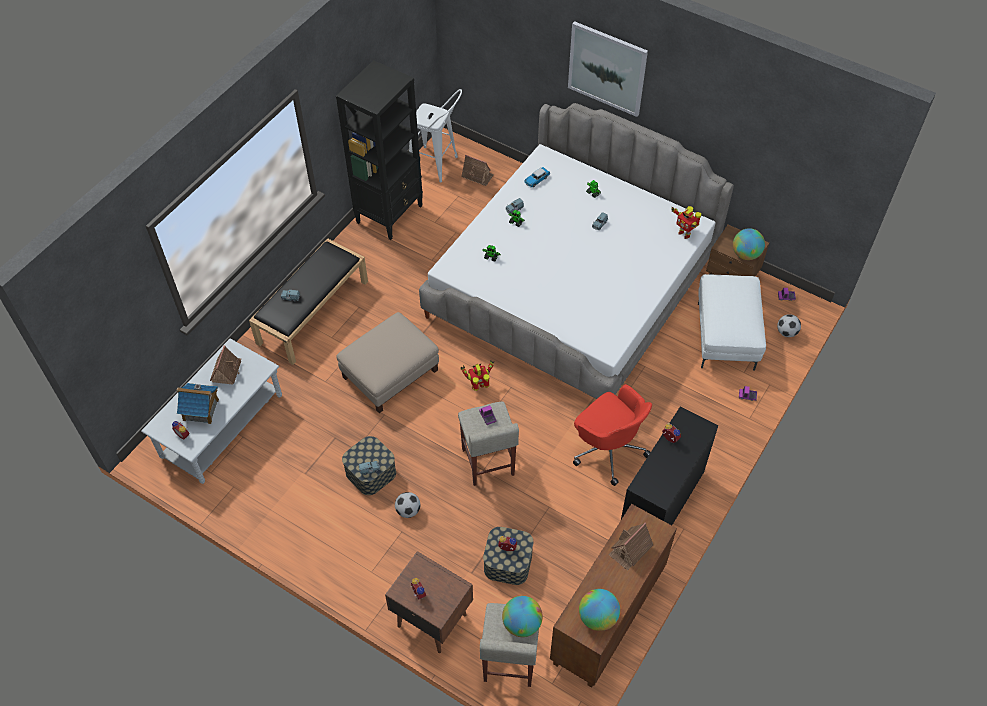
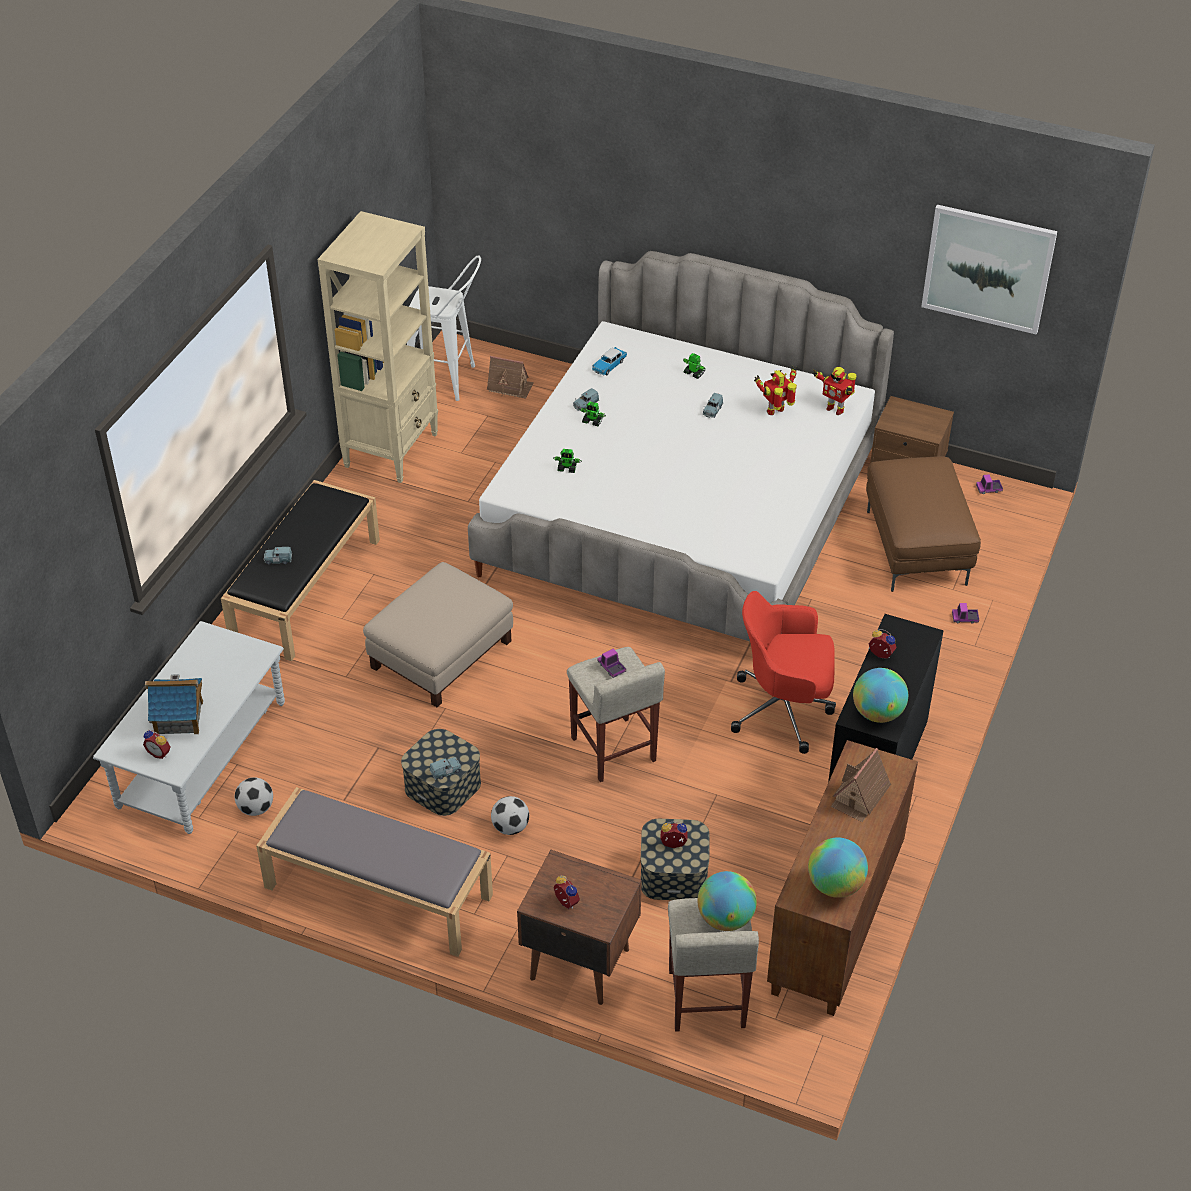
camera: 10 degrees left, 10 degrees down
(226, 371) = (206, 663): toy house -> none
(312, 545) = (376, 891): none -> grey bench
(390, 214) = (392, 450): black bookcase -> beige bookcase
(478, 387) = (576, 655): toy robot -> toy robot (776, 411)
(607, 68) = (694, 190): picture -> picture (988, 268)
(608, 449) = (784, 709): red office chair -> red office chair turned 150 degrees clockwise
(726, 336) = (917, 548): white ottoman -> brown ottoman
(746, 254) = (925, 429): globe -> globe (878, 713)
(786, 332) = (1000, 533): football -> football (256, 808)

